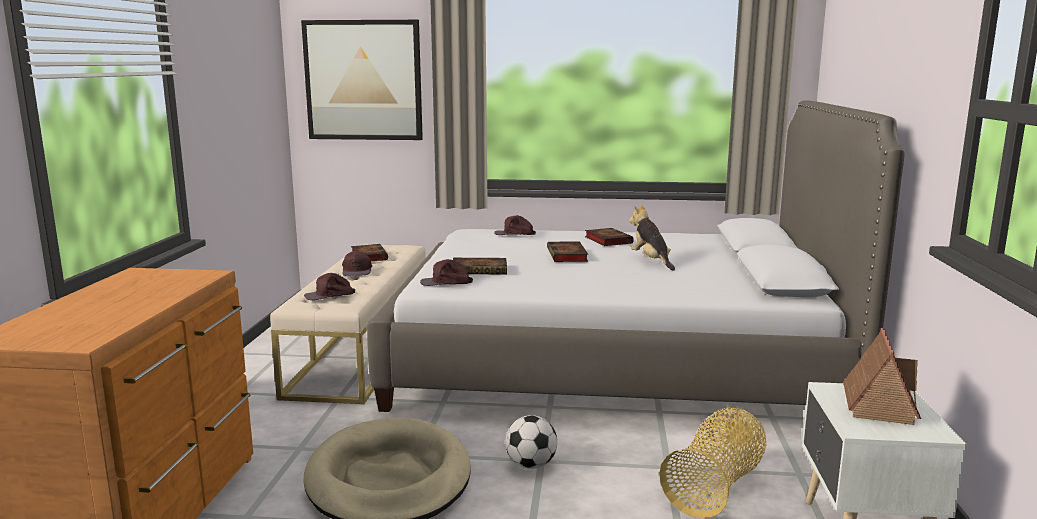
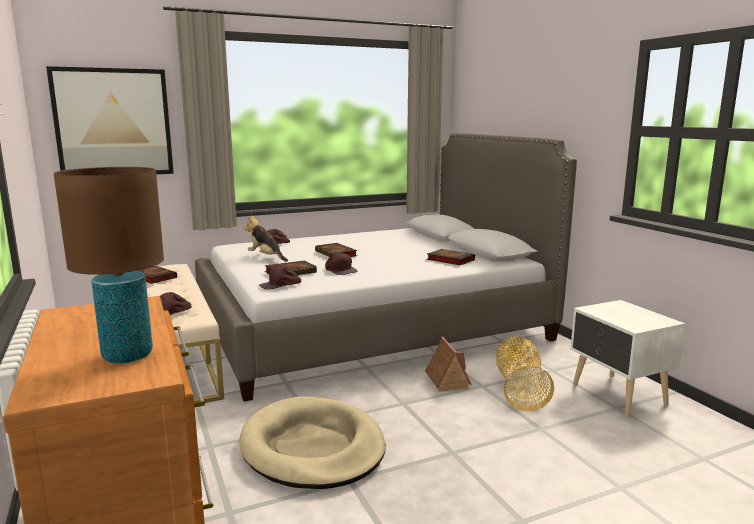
camera: 30 degrees left, 0 degrees up
(101, 320) = (127, 356): none -> brown table lamp
(357, 271) = (162, 290): brown cap -> brown cap (340, 270)
(531, 465) = (400, 408): football -> none
(607, 240) = (345, 240): book -> book (449, 260)
(651, 261) = (395, 250): plush toy -> plush toy (266, 257)
(878, 405) = (623, 312): toy house -> toy house (446, 380)

